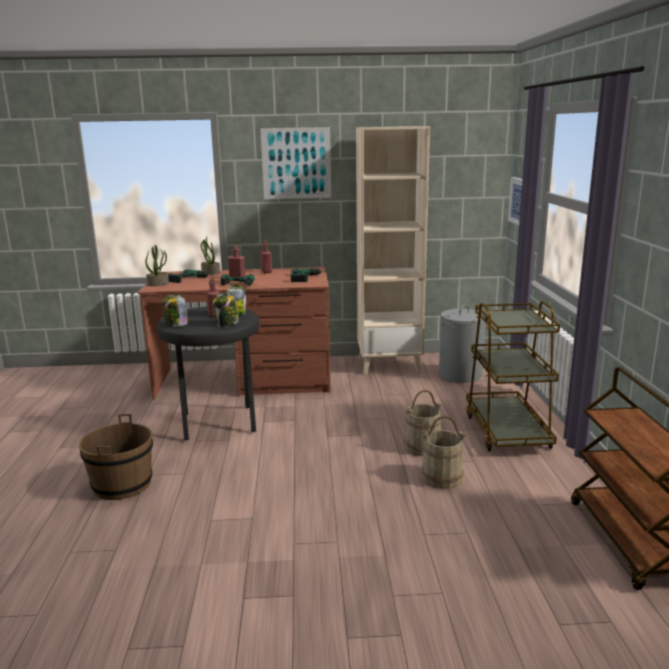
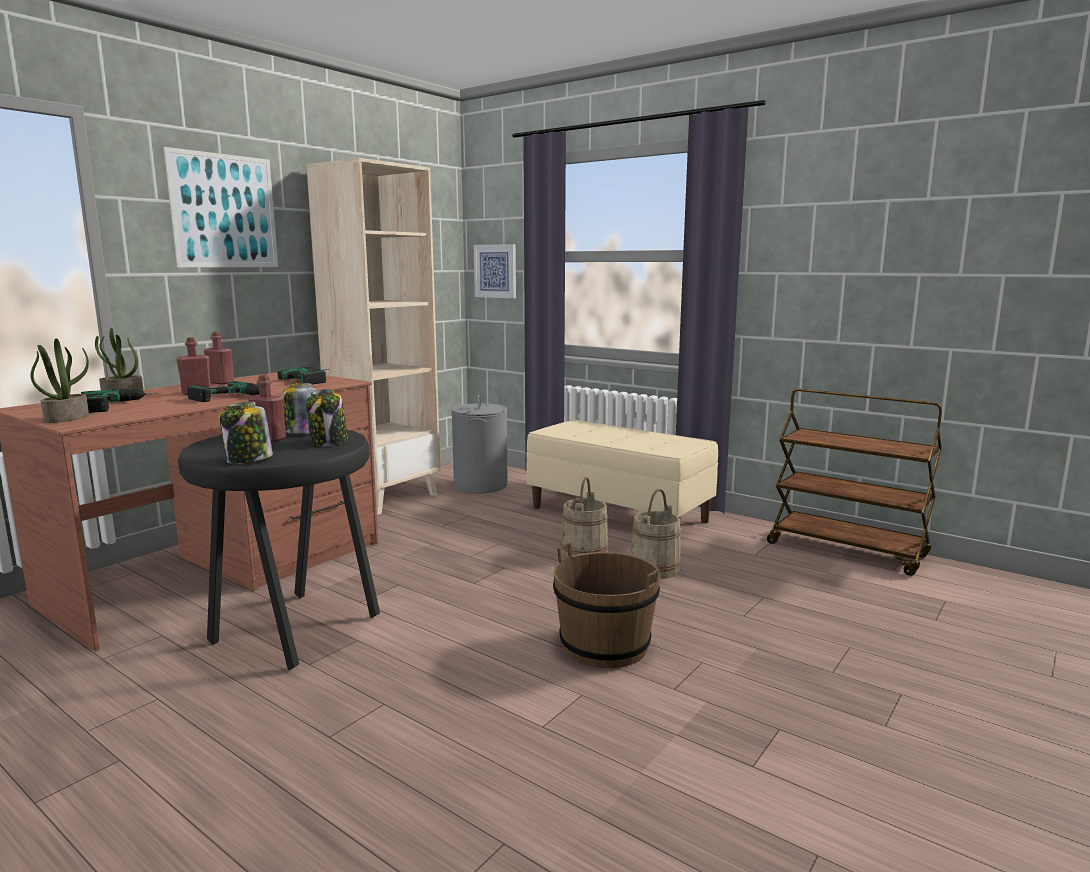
camera: 50 degrees left, 5 degrees down
(122, 484) = (315, 771): brown bucket -> brown bucket (605, 645)
(506, 431) = (619, 514): brown cart -> beige bench

